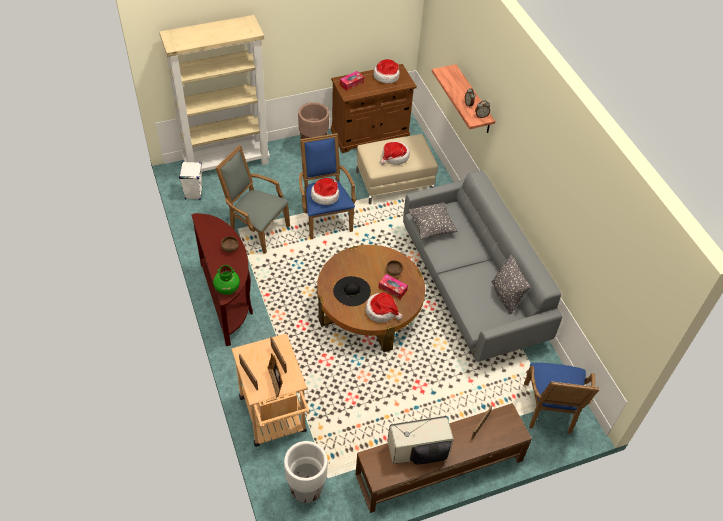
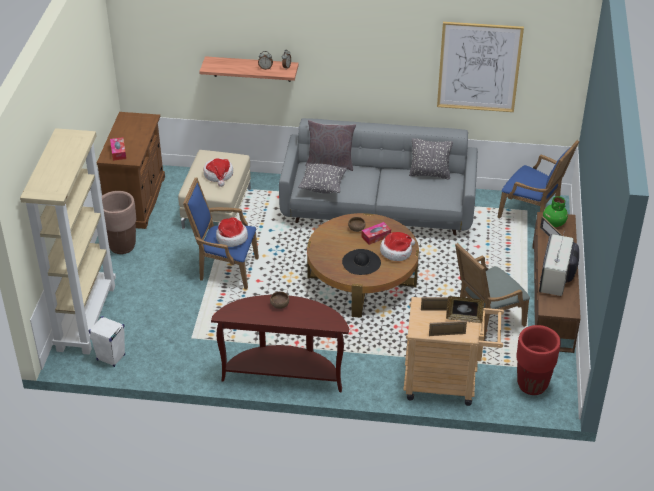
camera: 60 degrees left, 10 degrees down
(227, 288) = (330, 321): green vase -> green vase (553, 223)
(256, 229) = (202, 324): grey armchair -> grey armchair (486, 321)
(306, 489) = (532, 385): white planter -> red planter
(386, 76) = (128, 127): hat -> none
(467, 221) = (330, 163): none -> grey pillow
(588, 246) = (479, 67): none -> picture

